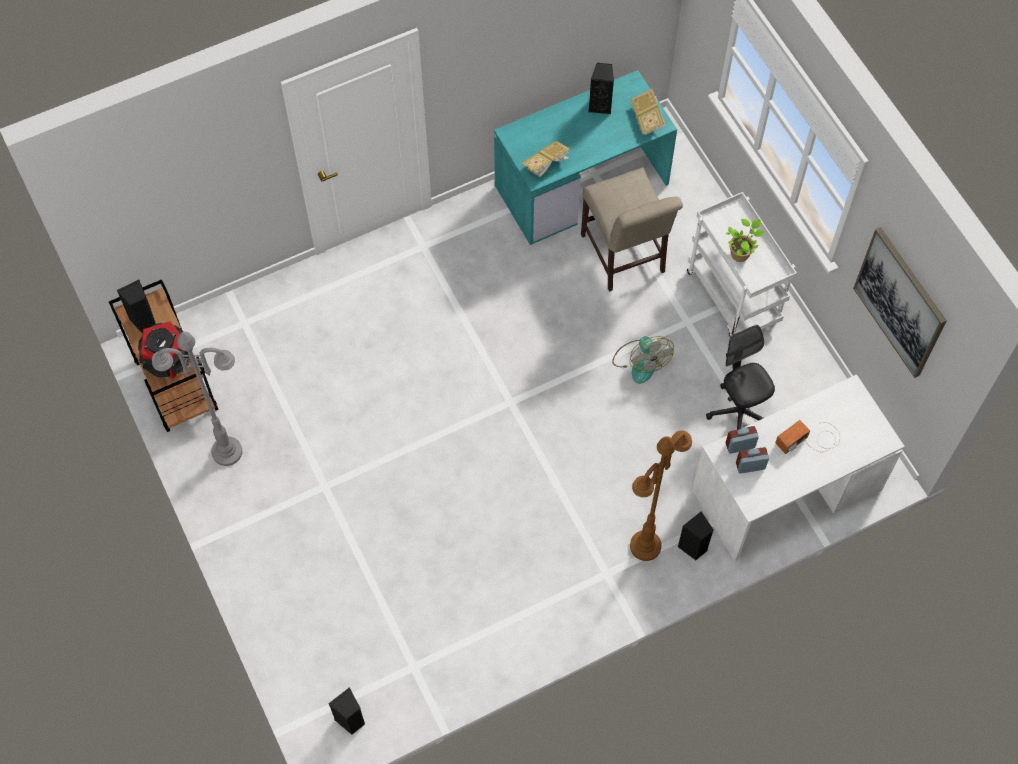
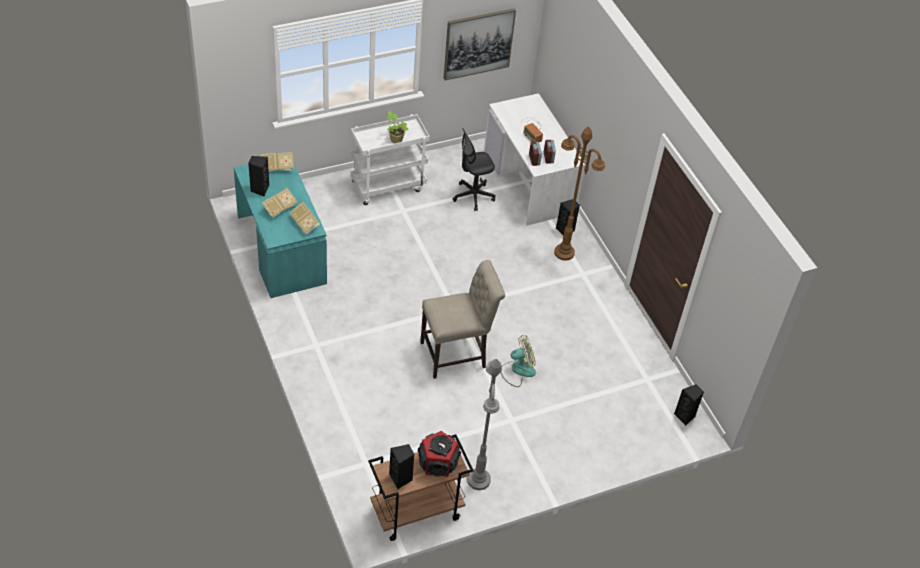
camera: 90 degrees left, 15 degrees down
(569, 132) = (279, 208): none -> book
(624, 257) = (347, 235): beige chair -> beige chair (457, 354)
(640, 361) = (430, 237): fan -> fan (517, 370)

